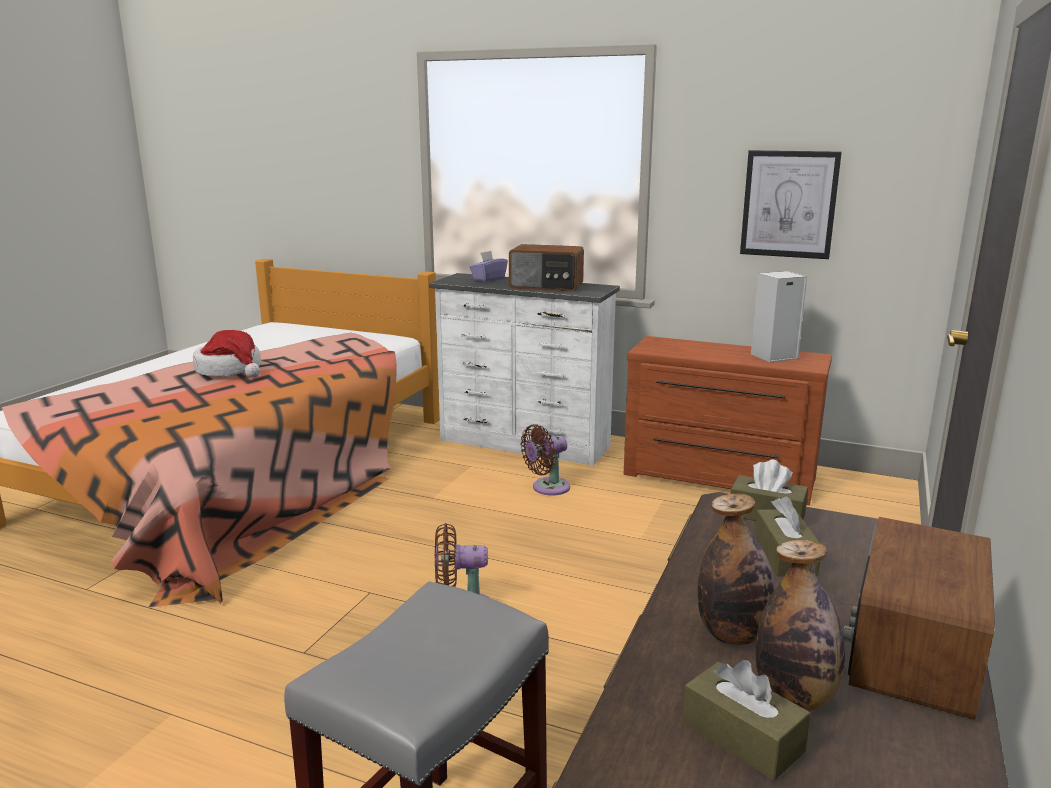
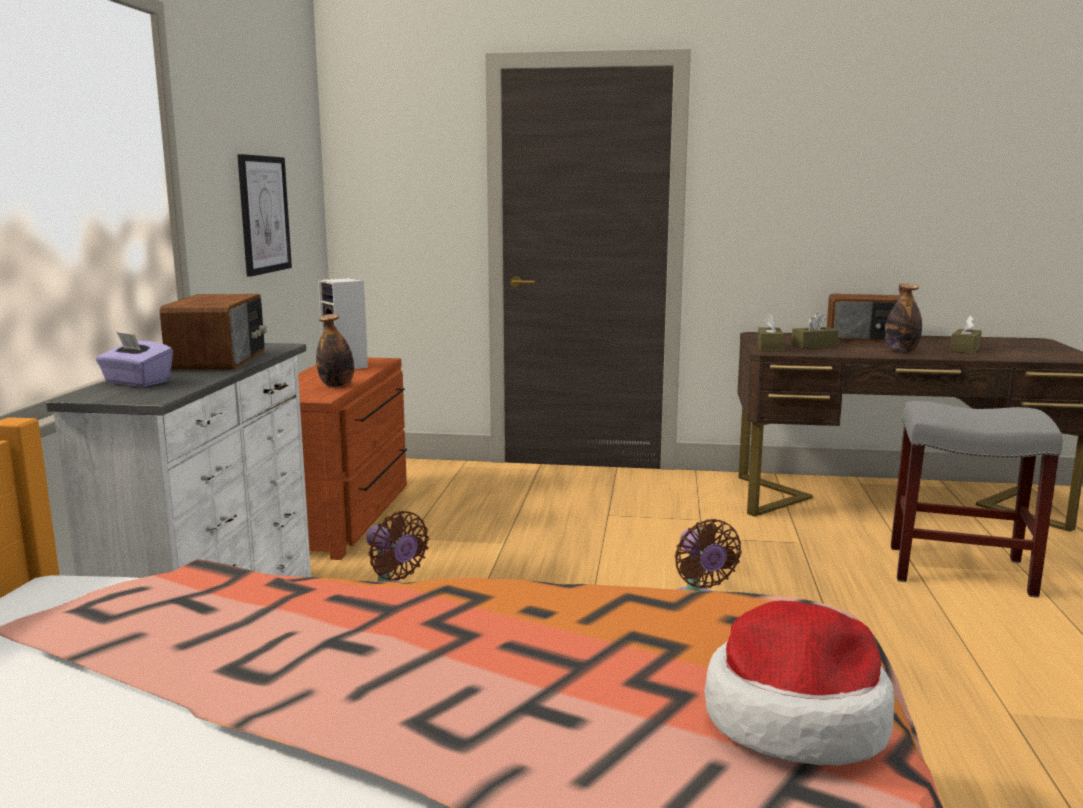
camera: 105 degrees left, 5 degrees down
(230, 370) = (410, 671): hat -> hat (795, 718)
(795, 697) = (927, 346): bottle -> bottle (336, 385)

